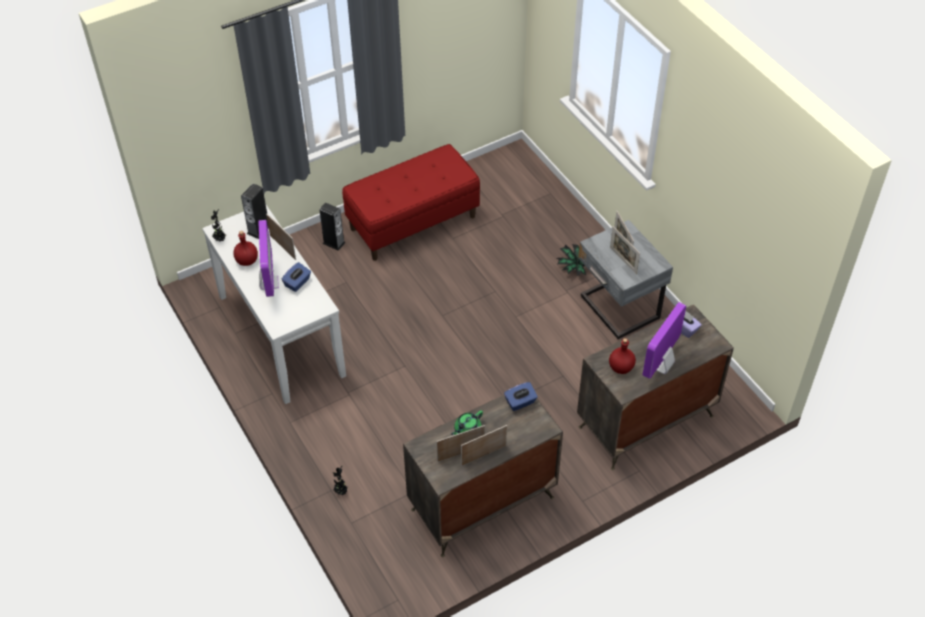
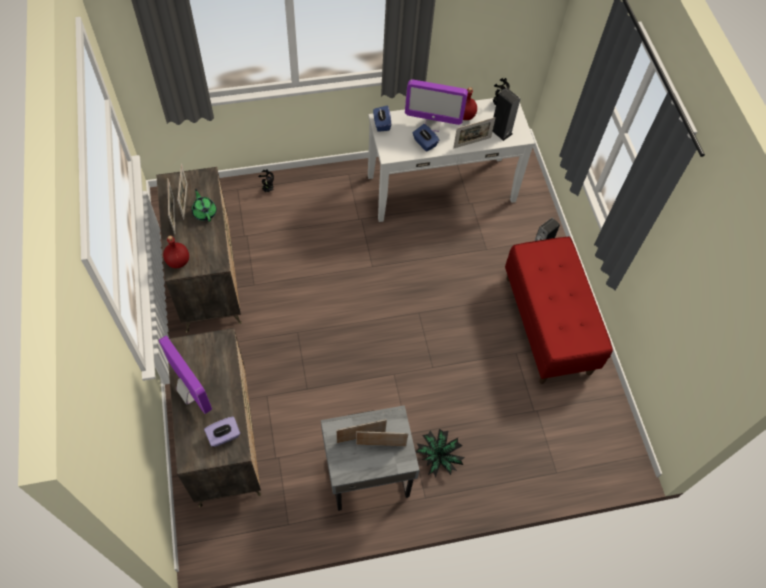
camera: 105 degrees right, 10 degrees up
(520, 402) = (212, 260): blue tissue box -> blue tissue box (381, 124)
(620, 368) = (207, 355): red bottle -> red bottle (178, 261)

